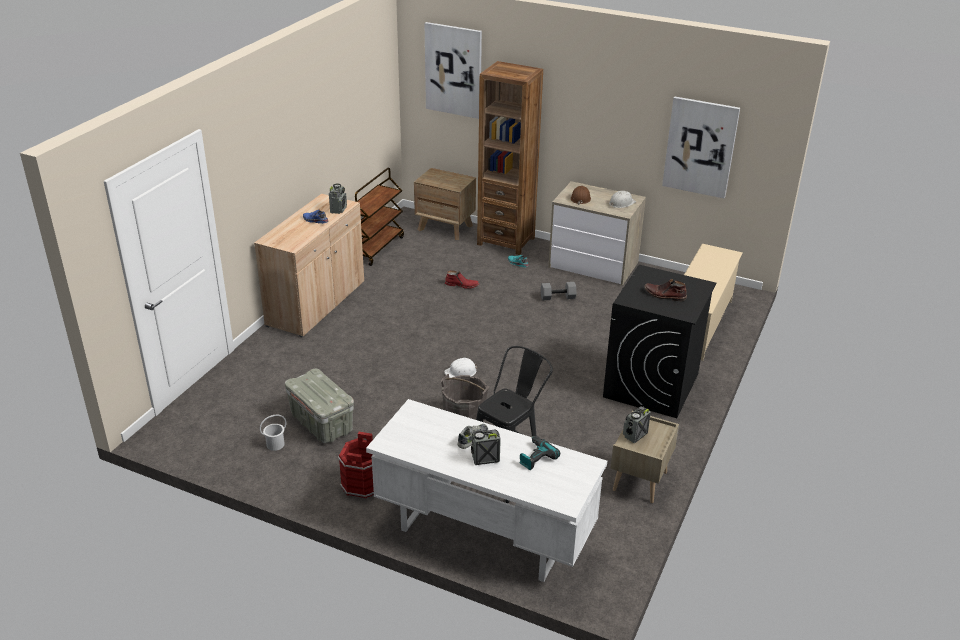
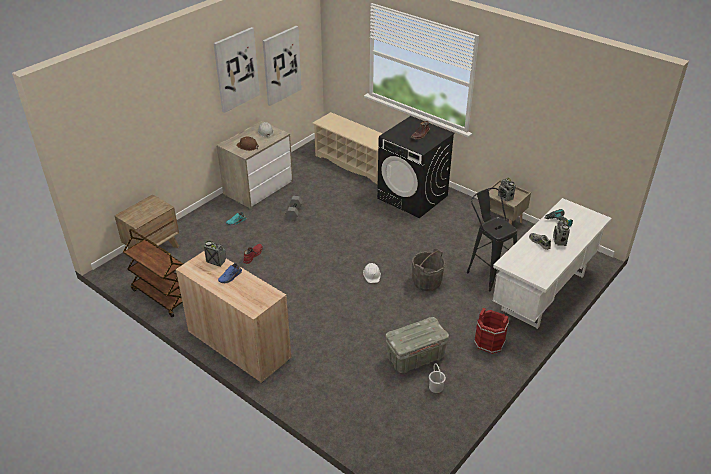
camera: 75 degrees left, 5 degrees up
(453, 70) = (109, 119): picture -> picture (236, 69)
(506, 241) = (197, 221): brown bookcase -> none

